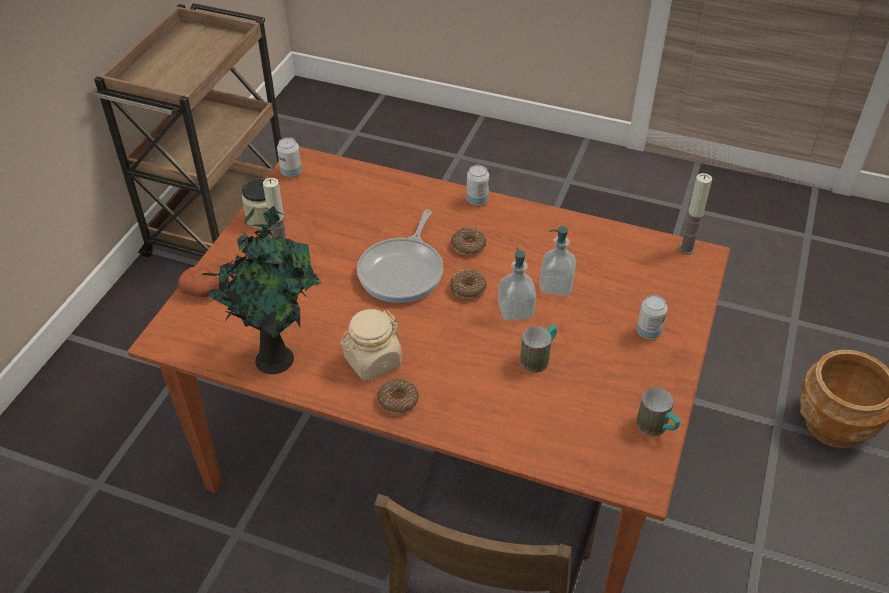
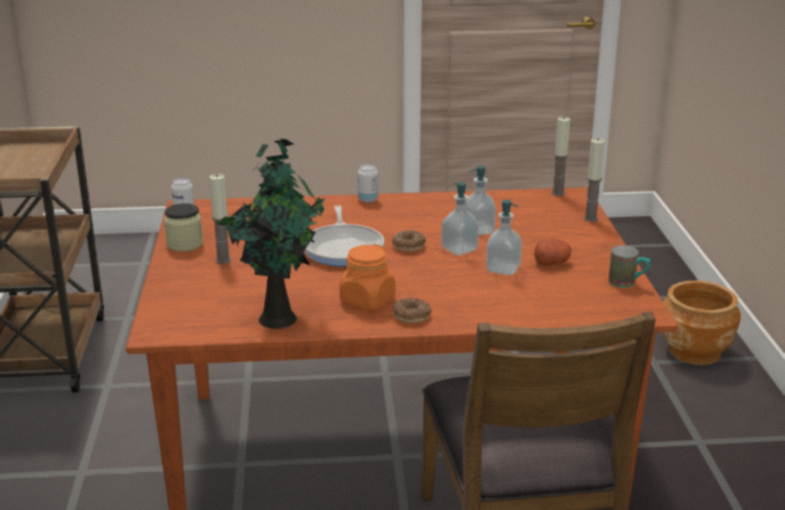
camera: 25 degrees left, 20 degrees down
(202, 291) = (167, 296): potato -> potato (552, 262)
(372, 361) = (367, 300): beige jar -> orange jar
(468, 246) = (385, 224): donut -> none
(539, 358) = (503, 269): mug -> soap dispenser
(648, 332) = (572, 238): can -> none
(693, 304) = (590, 218): none -> candle

